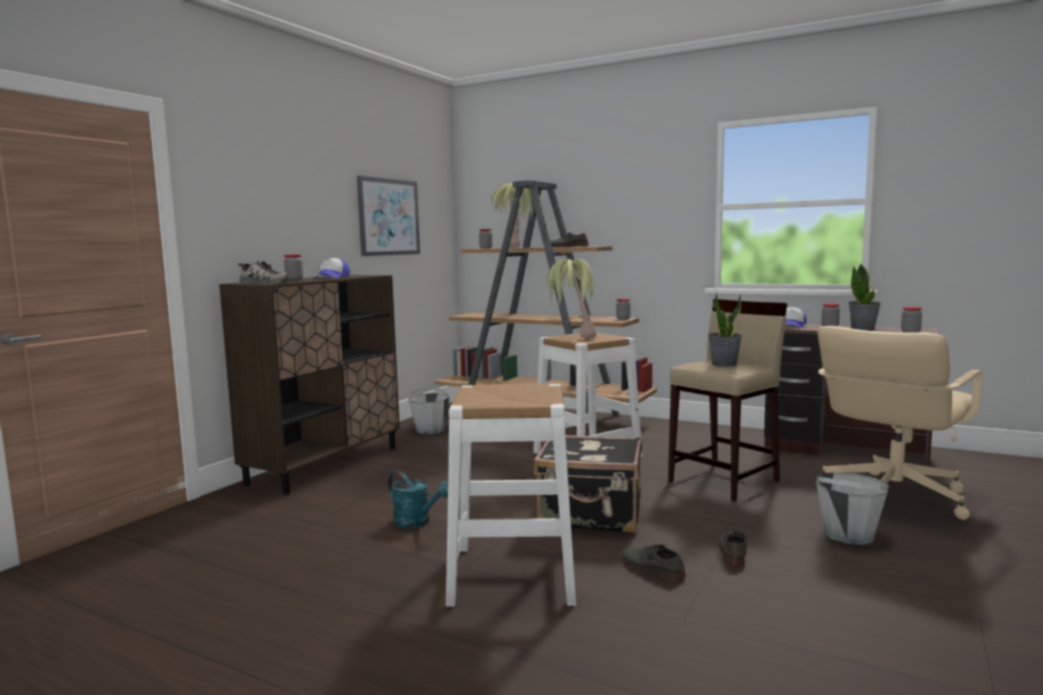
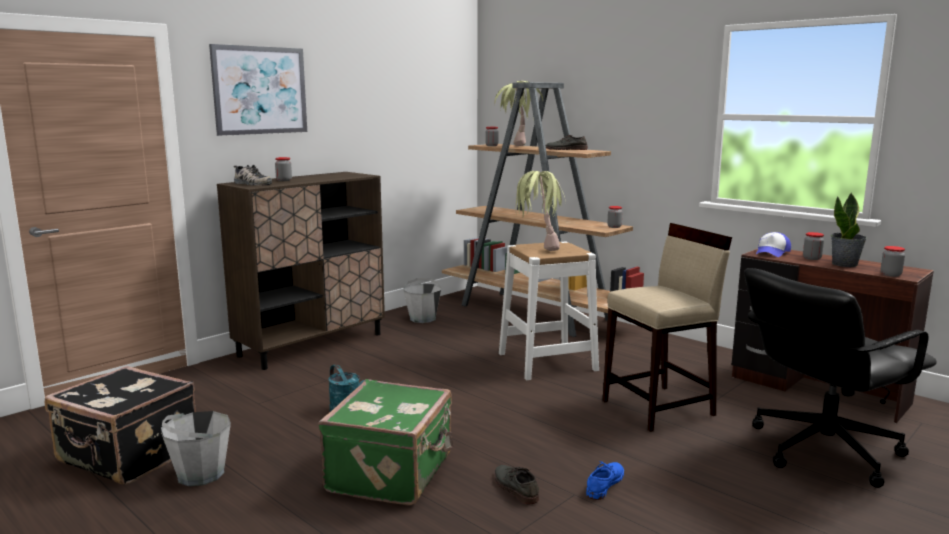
camera: 15 degrees right, 5 degrees up
(333, 277) = (324, 176): cap -> none
(389, 217) = (397, 114): picture -> picture (260, 90)
(512, 574) = (392, 473): white stool -> green suitcase
(591, 515) = (502, 427): black suitcase -> black suitcase (128, 456)
(724, 364) = (661, 293): potted plant -> none
(733, 551) = (604, 483): grey shoe -> blue shoe
(848, 535) = (735, 485): grey bucket -> grey bucket (200, 474)
(892, 497) = (822, 450): beige office chair -> black office chair

